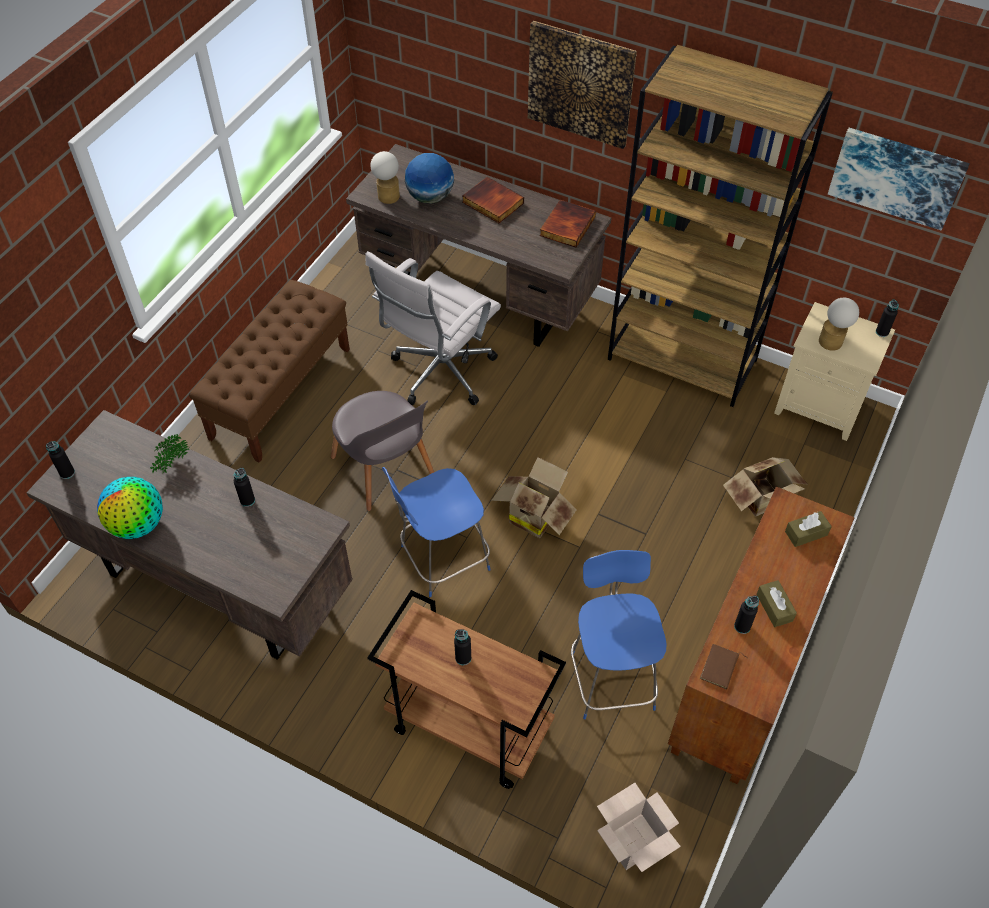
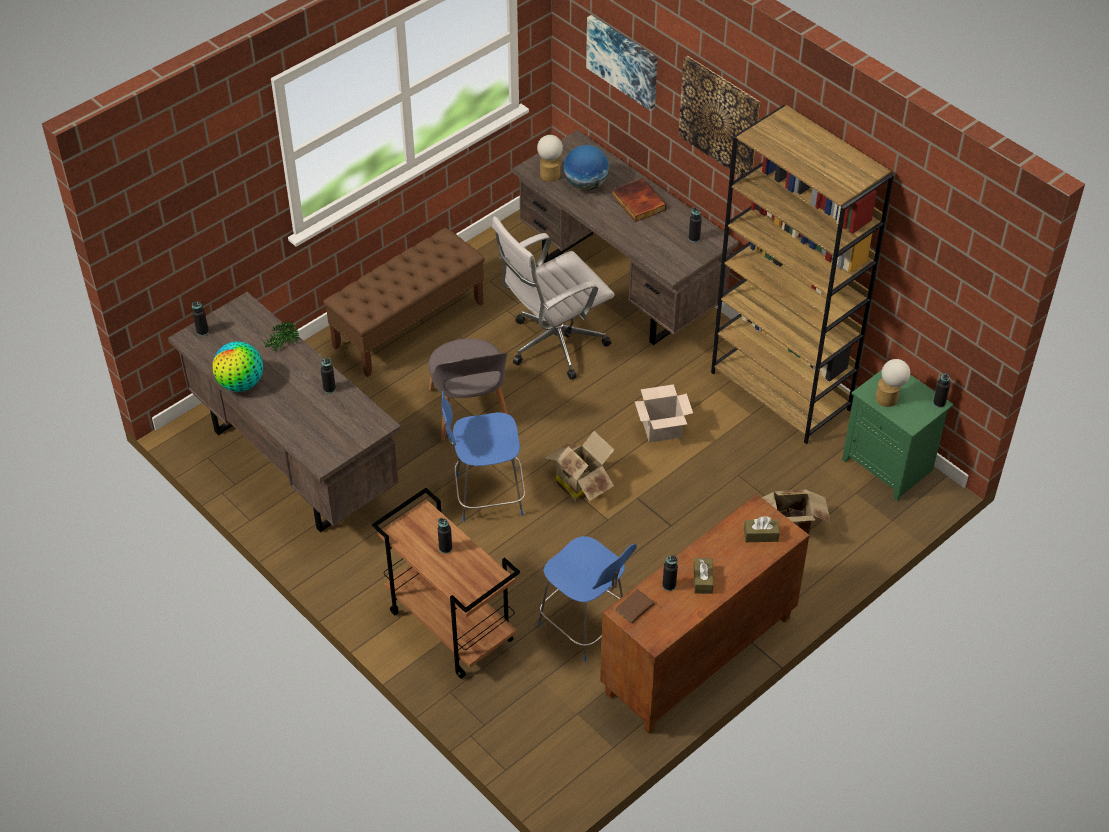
camera: 20 degrees right, 5 degrees down
(566, 225) = (694, 238): book -> black bottle
(612, 677) = (585, 626): blue chair -> blue chair turned 120 degrees clockwise
(634, 840) = (544, 745): cardboard box -> cardboard box (663, 429)
(820, 406) = (889, 465): beige nightstand -> green nightstand
(896, 176) = (945, 260): picture -> picture (623, 61)

